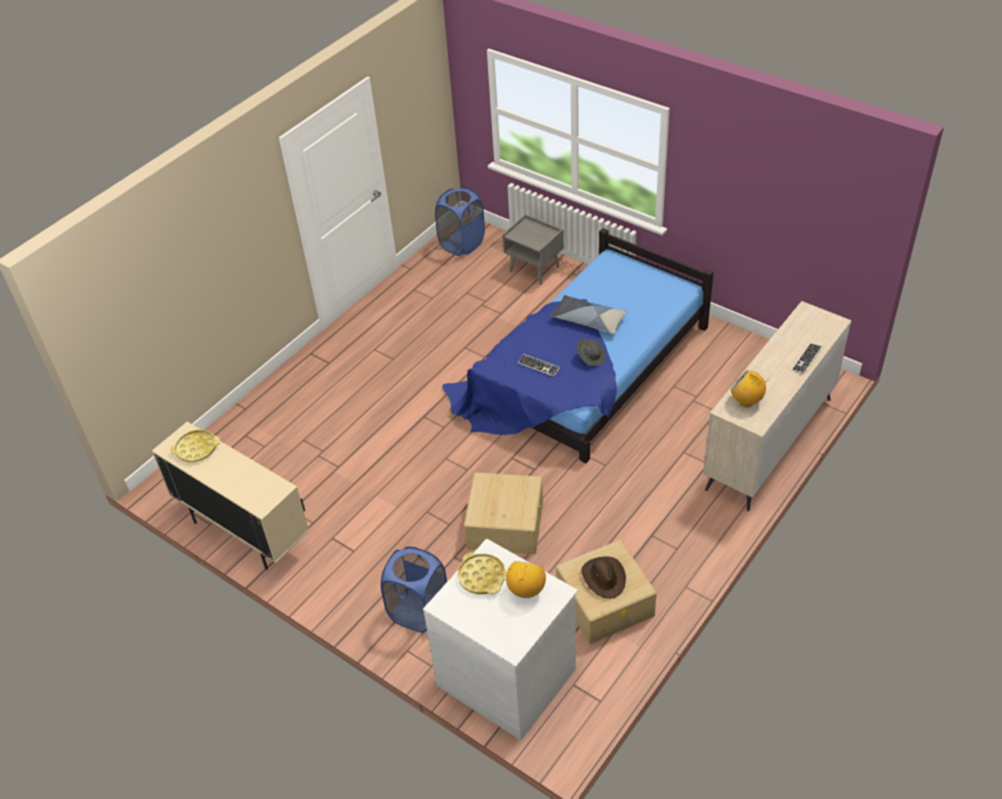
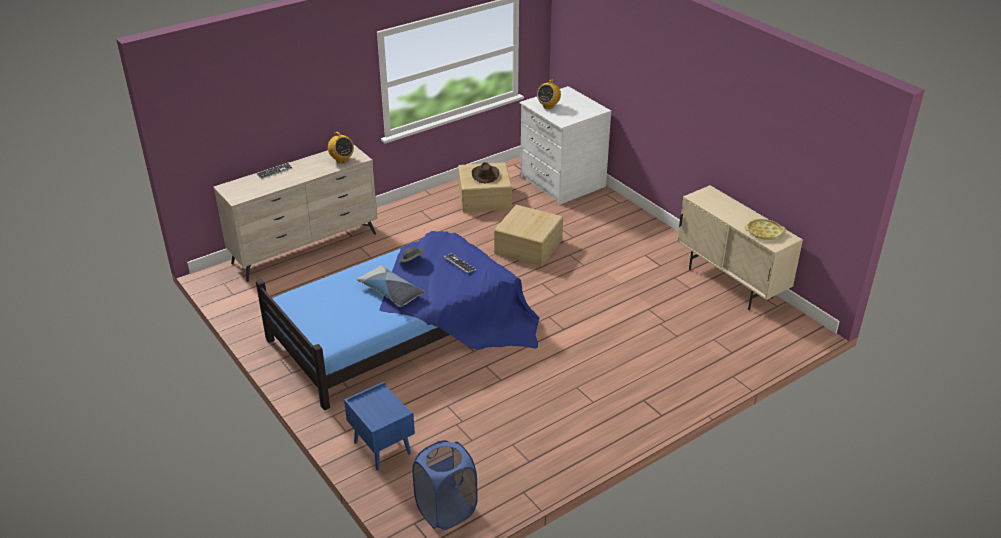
camera: 165 degrees left, 10 degrees down
(418, 611) = (606, 217): blue laundry basket -> none
(482, 576) = (571, 114): yellow tray -> none
(535, 269) = (381, 448): grey nightstand -> blue nightstand

